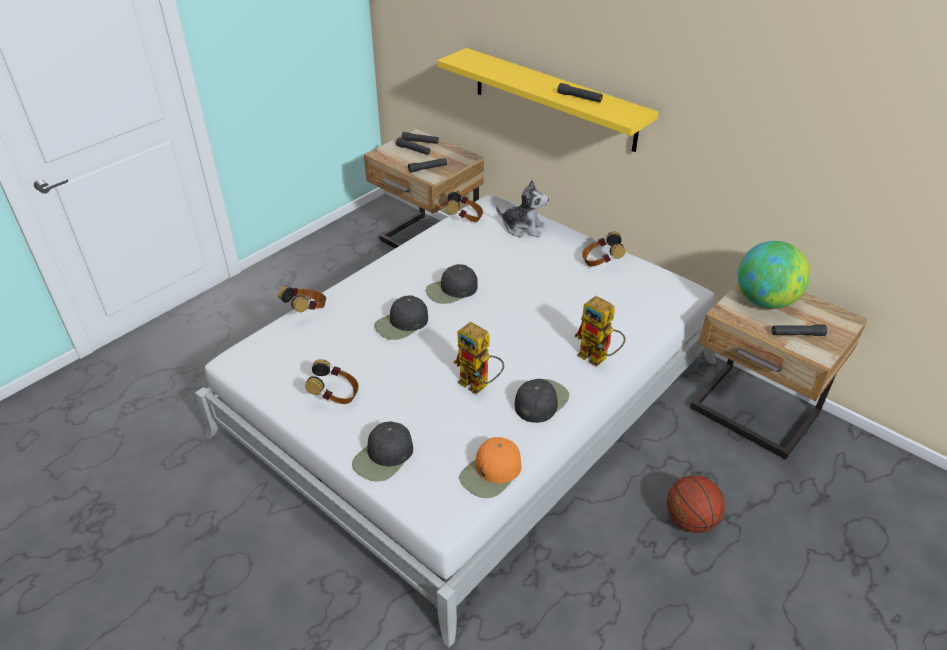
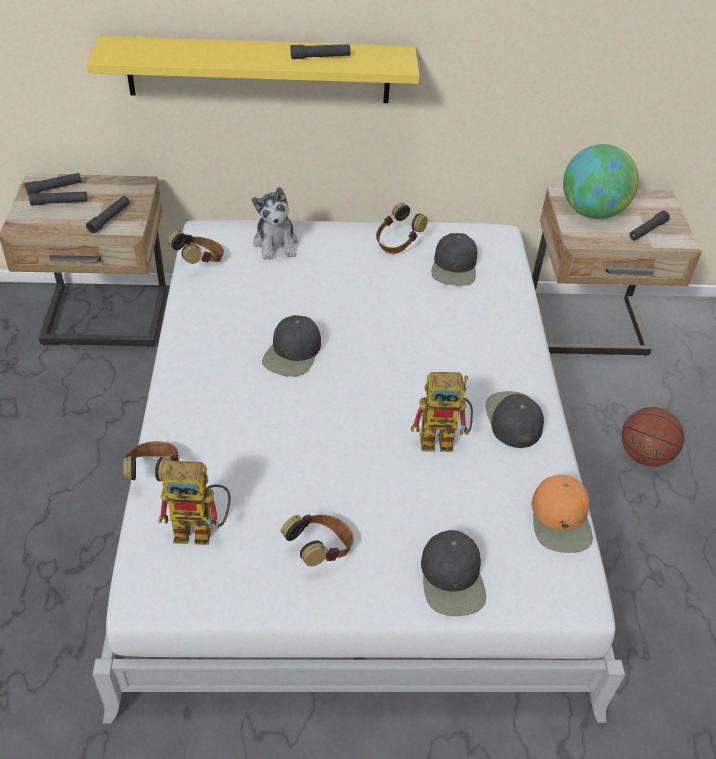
camera: 45 degrees left, 5 degrees up
(402, 324) = (289, 422): black cap -> black cap (454, 267)
(523, 228) = (276, 244): plush toy -> plush toy turned 105 degrees clockwise
(598, 358) = (508, 344): toy robot -> toy robot (202, 530)

